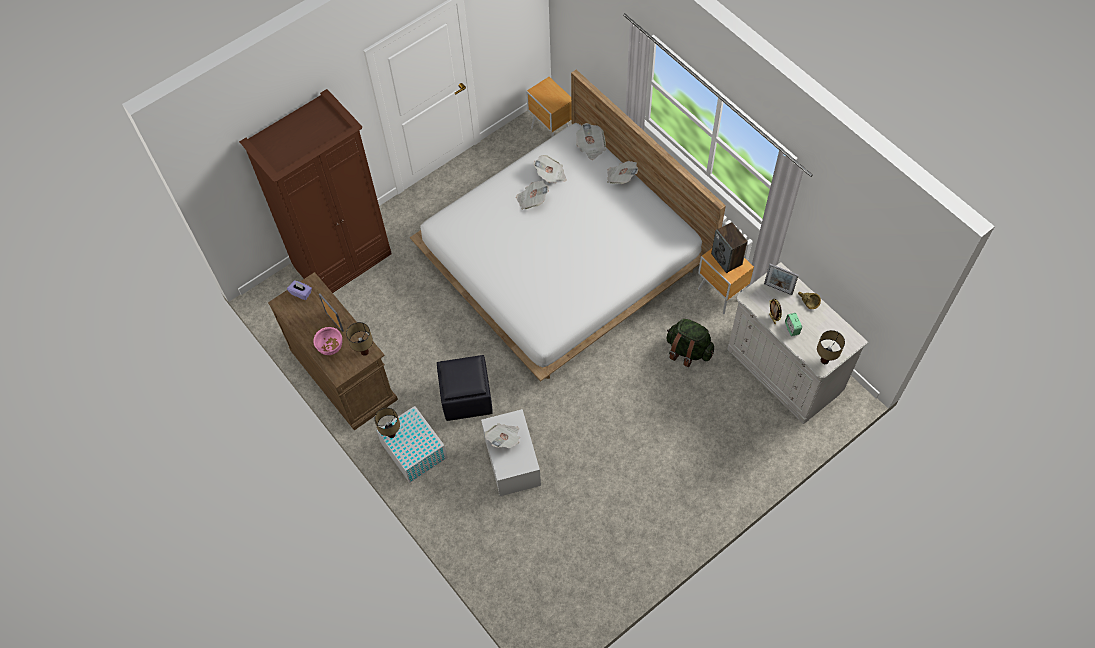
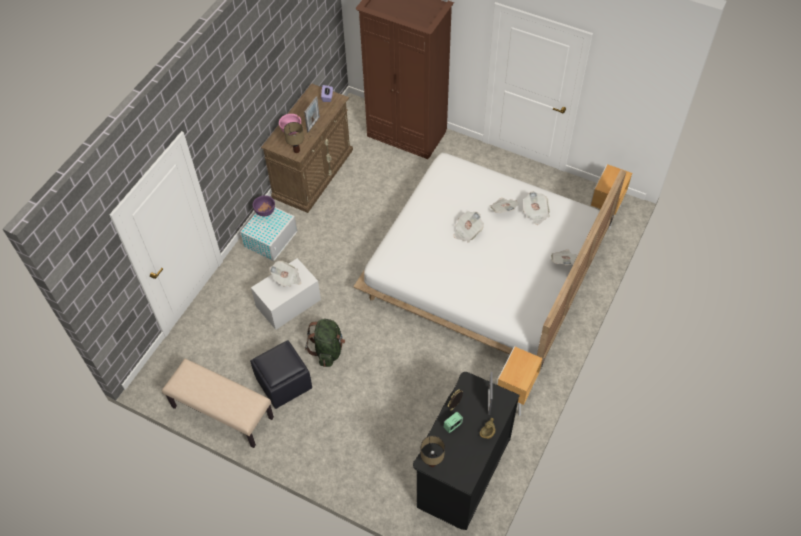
camera: 65 degrees right, 5 degrees down
(391, 434) = (265, 212): table lamp -> purple bowl
(466, 397) = (329, 253): black ottoman -> black ottoman (284, 382)
(591, 147) = (581, 229): newspaper -> newspaper (467, 231)
(622, 574) = (222, 413): none -> beige bench
(688, 350) = (445, 390): green backpack -> green backpack (328, 350)
(727, 259) = (522, 367): speaker -> none
(783, 371) = (462, 473): white dresser -> black dresser

